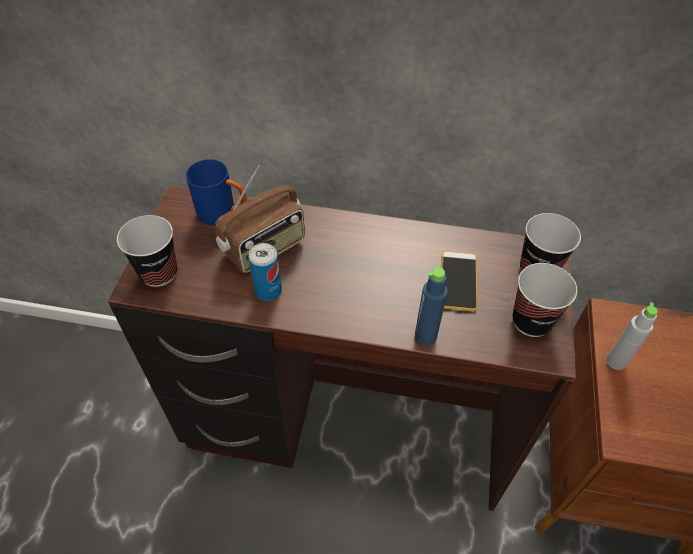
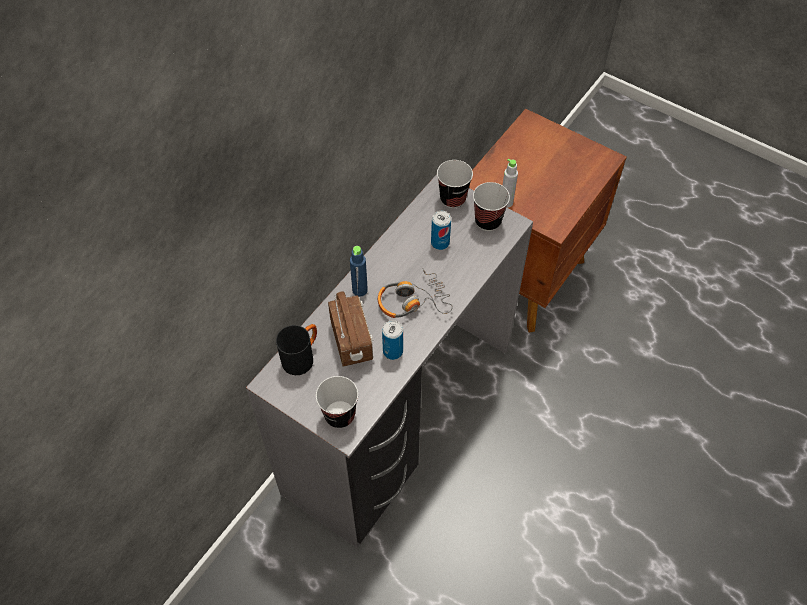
camera: 65 degrees left, 5 degrees up
(223, 214) = (302, 357): blue mug -> black mug
(345, 430) = (402, 420): brown desk -> grey desk
(351, 285) = (412, 301): none -> headphones
(425, 336) = (472, 278): blue bottle -> blue bottle (360, 290)
(458, 281) = (440, 243): phone -> can

